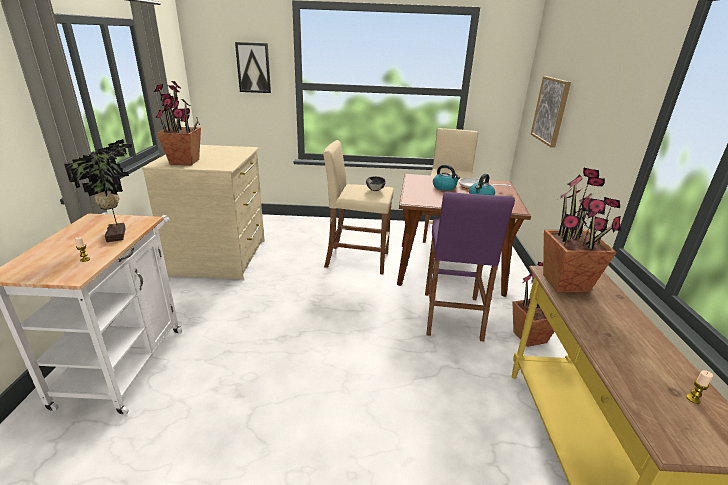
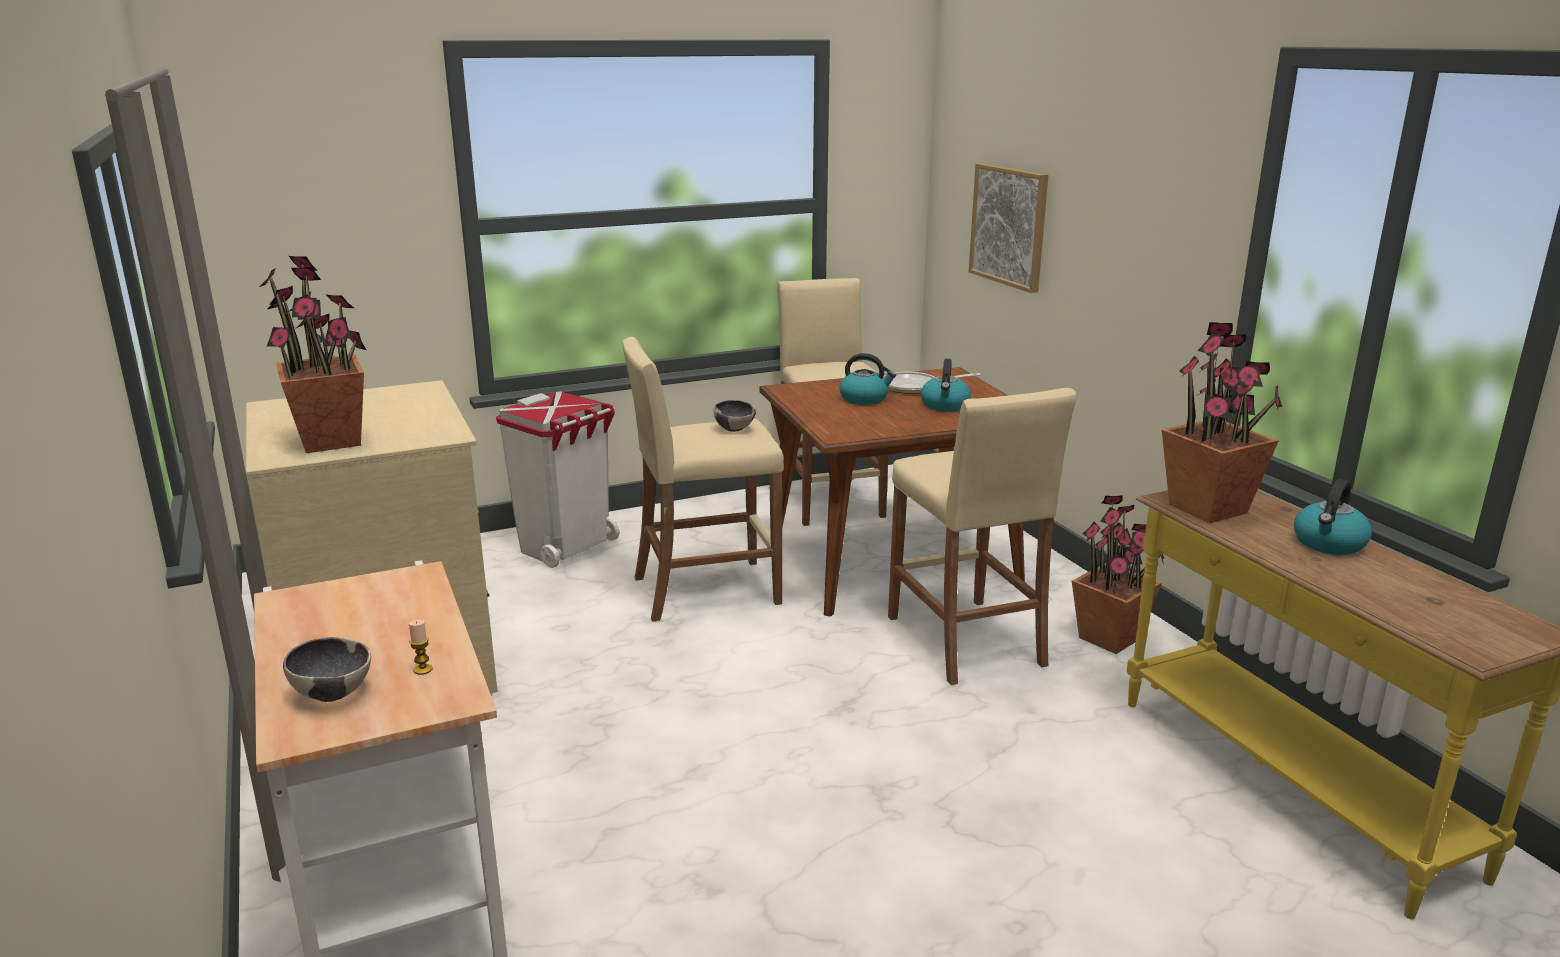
camera: 25 degrees left, 5 degrees down
(44, 259) = (332, 692): none -> bowl
(118, 235) = (409, 613): potted plant -> none
(253, 68) = (356, 196): picture -> none
(320, 228) = (566, 547): none -> white trash can
(452, 316) = (965, 641): purple stool -> beige stool
(628, 327) = (1329, 544): none -> kettle
(693, 399) = (1457, 602): candle -> none

